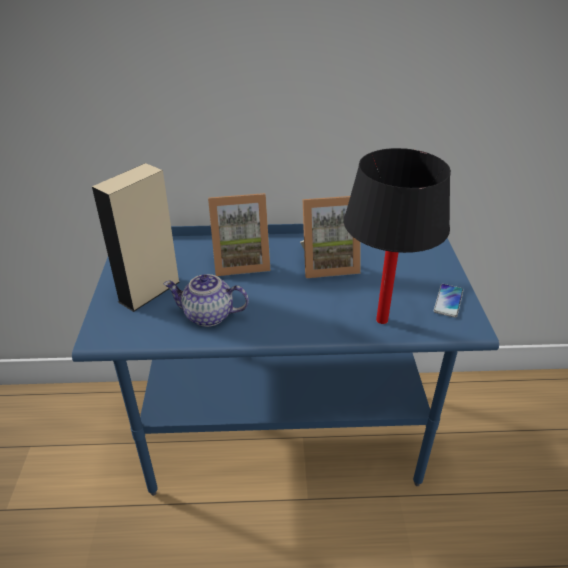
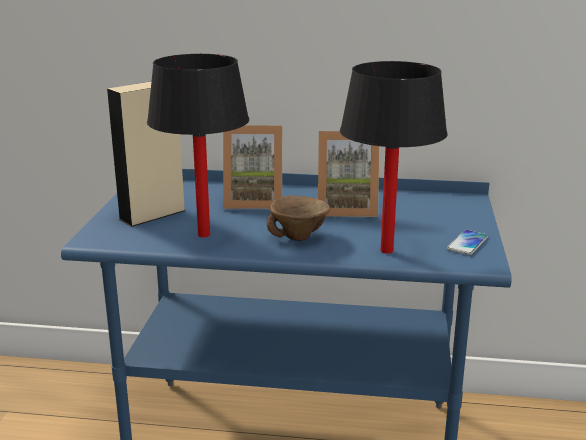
camera: 10 degrees right, 15 degrees down
(207, 316) = (204, 235): teapot -> black table lamp
(297, 309) = (298, 237): none -> brown bowl

